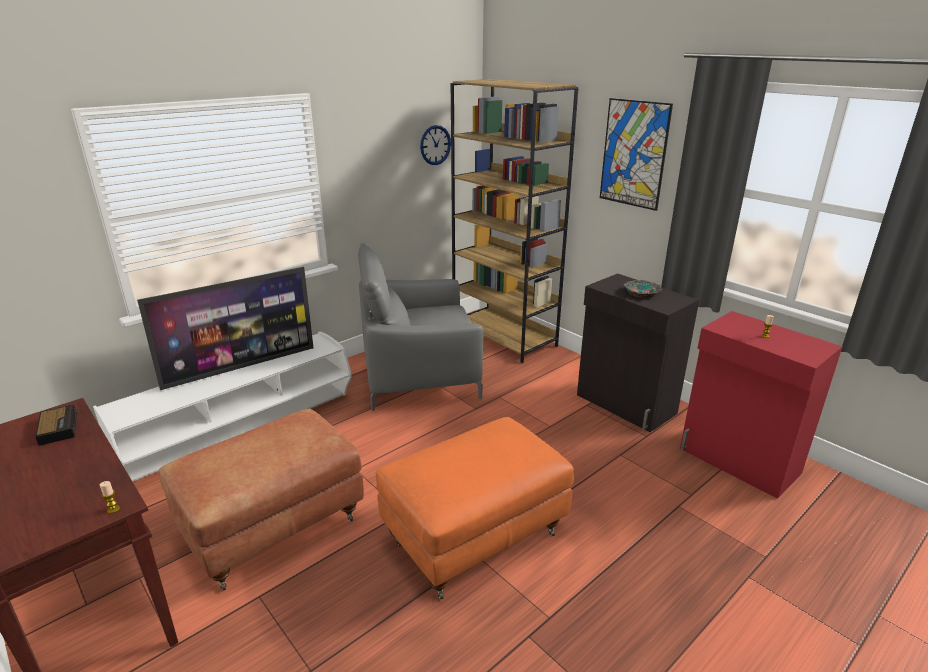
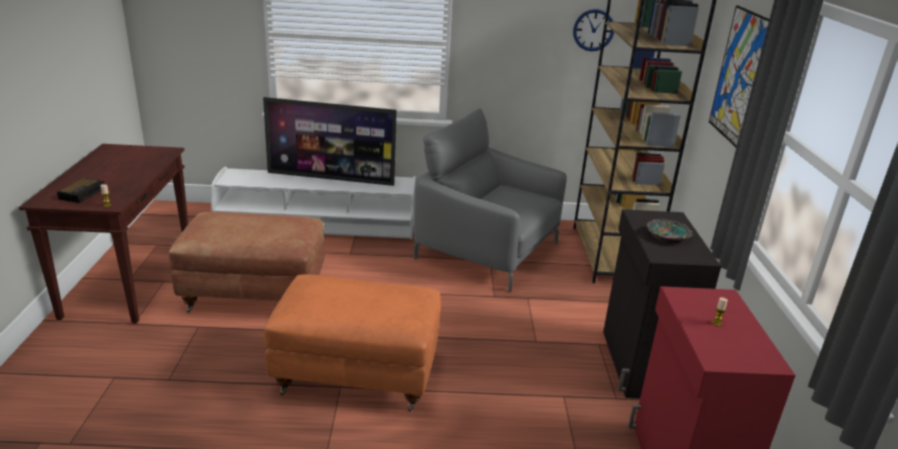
camera: 40 degrees right, 0 degrees up
(58, 427) = (150, 157): alarm clock -> alarm clock (83, 193)

